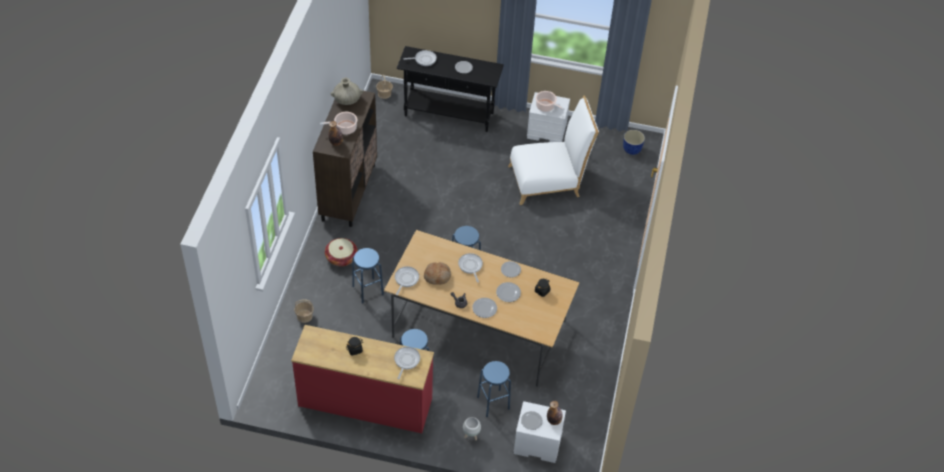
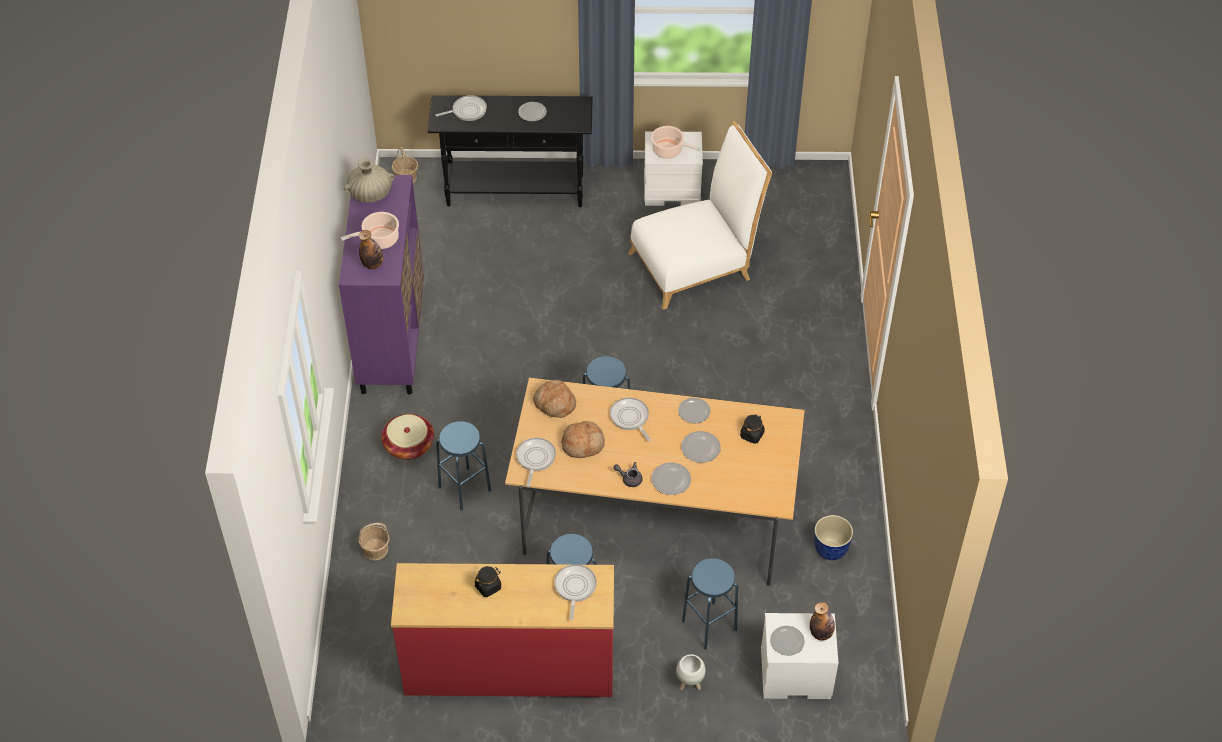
camera: 10 degrees left, 0 degrees up
(348, 192) = (392, 340): brown cabinet -> purple cabinet
(427, 248) = (554, 404): none -> bread
(632, 150) = (808, 193): planter -> planter (831, 549)

